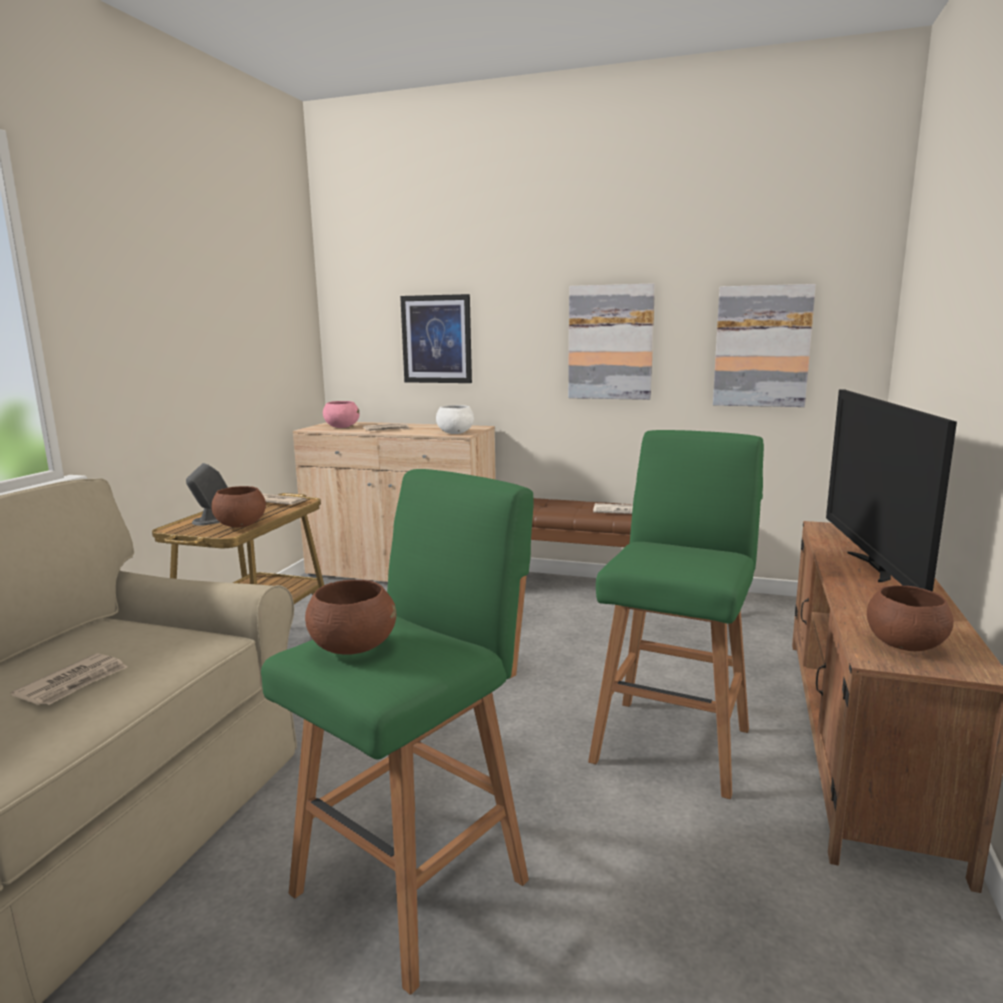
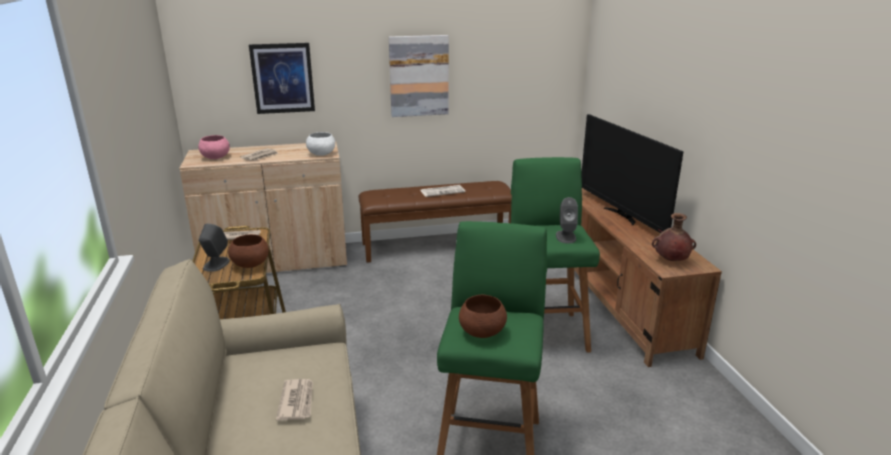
camera: 30 degrees left, 10 degrees up
(690, 562) = (565, 237): none -> grey speaker
(762, 346) = (515, 75): picture -> none
(903, 645) = (670, 260): brown bowl -> brown vase

